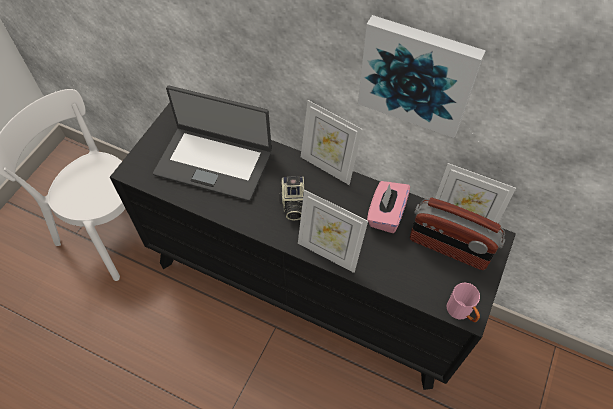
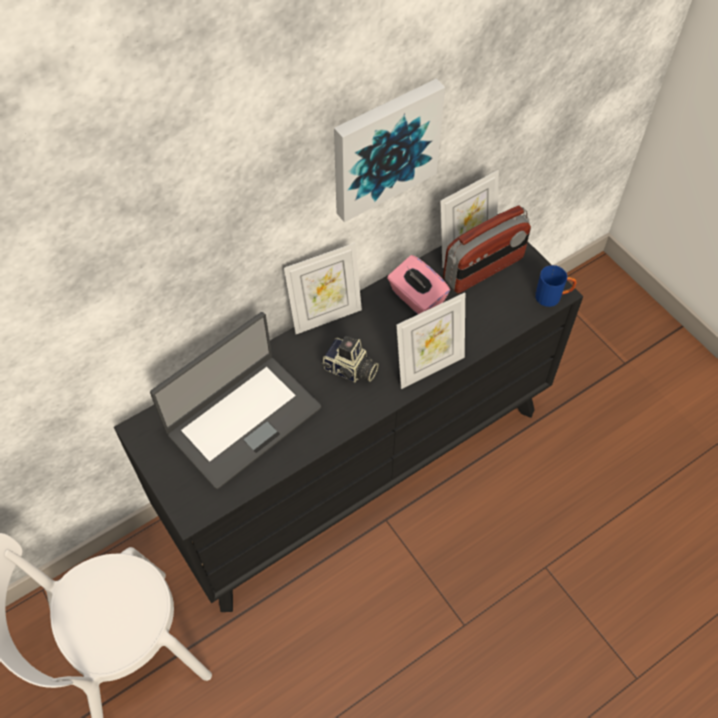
camera: 60 degrees left, 0 degrees up
(461, 312) = (553, 297): pink mug -> blue mug

